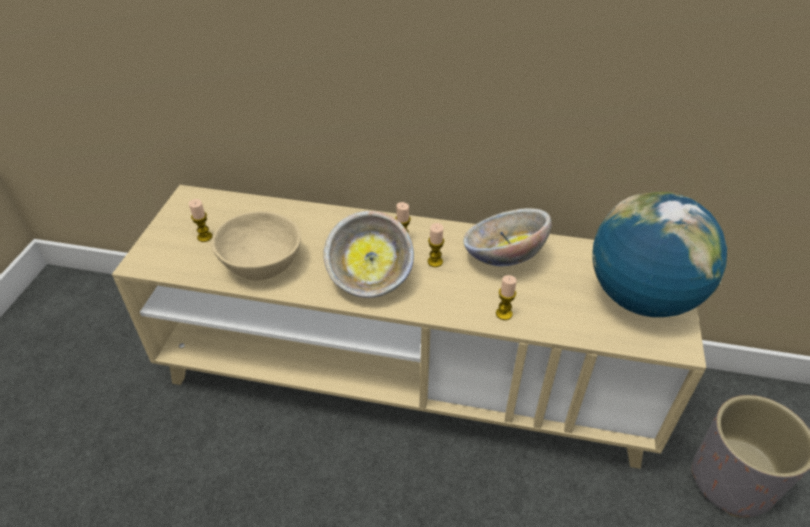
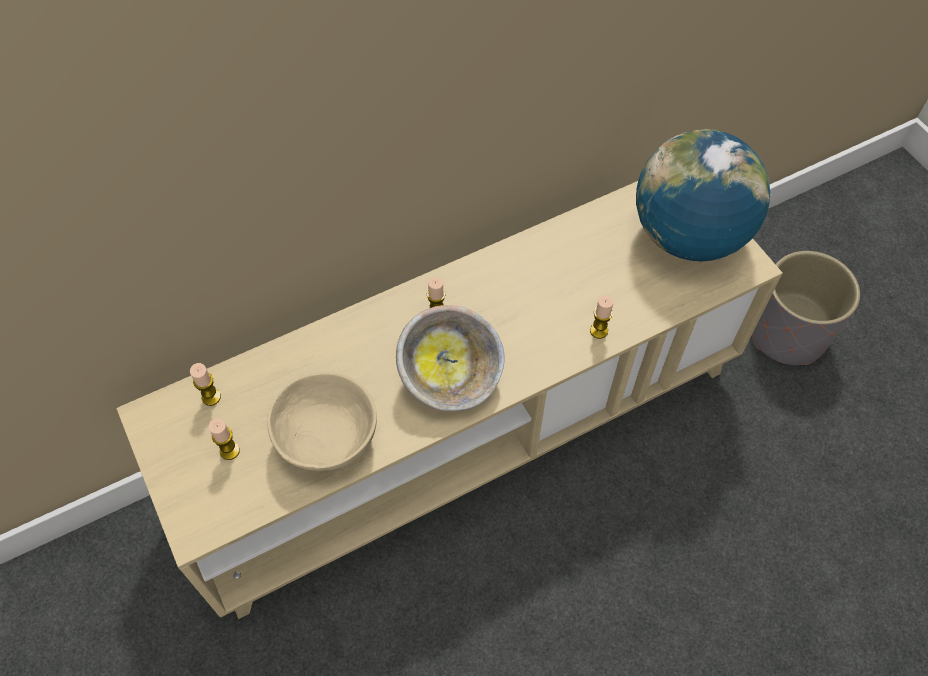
camera: 40 degrees left, 15 degrees up
(435, 262) = (490, 317): candle -> candle (211, 397)
(502, 257) = (544, 270): bowl -> none

